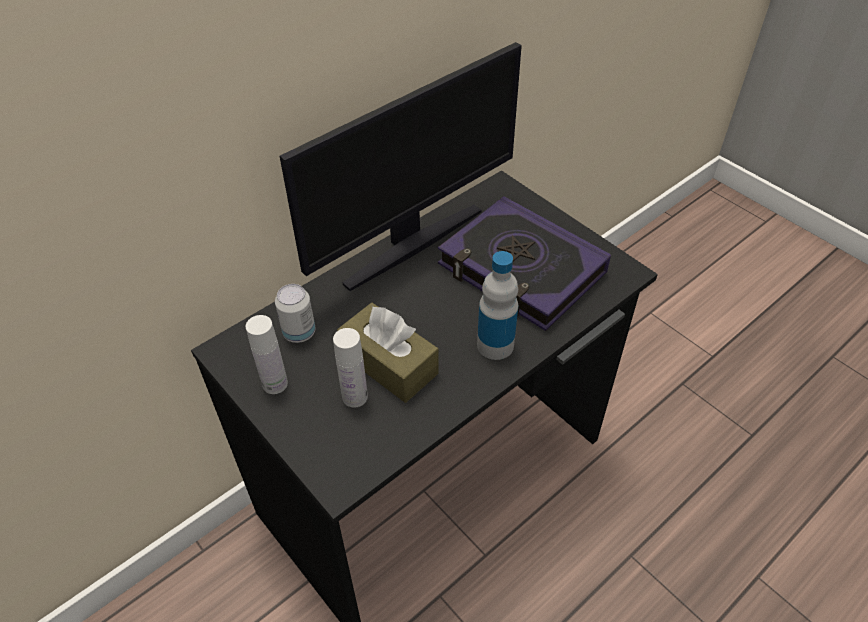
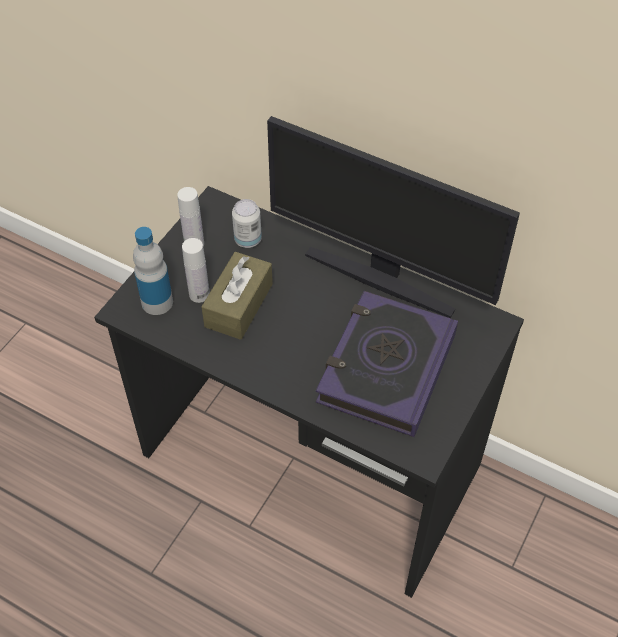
camera: 70 degrees right, 5 degrees up
(495, 345) = (286, 370): bottle -> bottle (157, 302)

